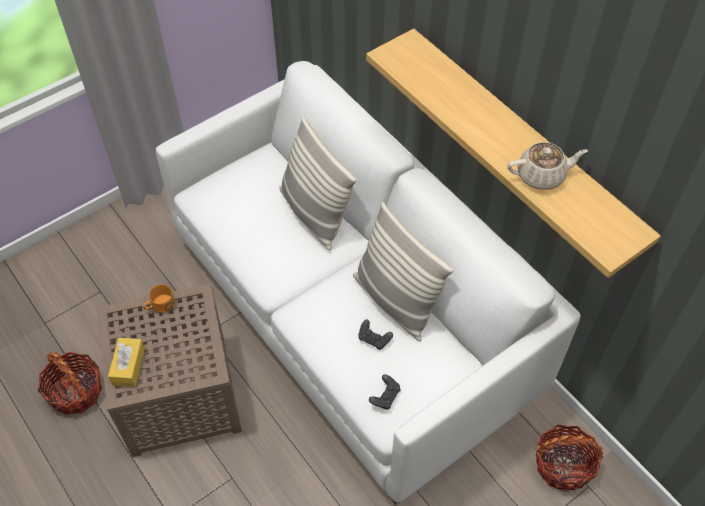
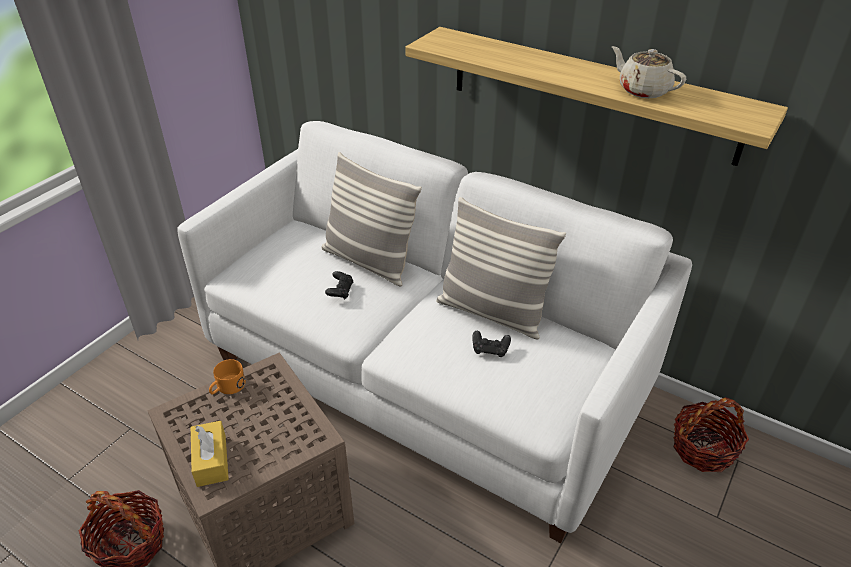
camera: 20 degrees left, 15 degrees down
(385, 396) = (532, 399): black game controller -> black game controller (340, 291)
(542, 176) = (642, 90): beige teapot -> beige teapot turned 105 degrees counterclockwise

